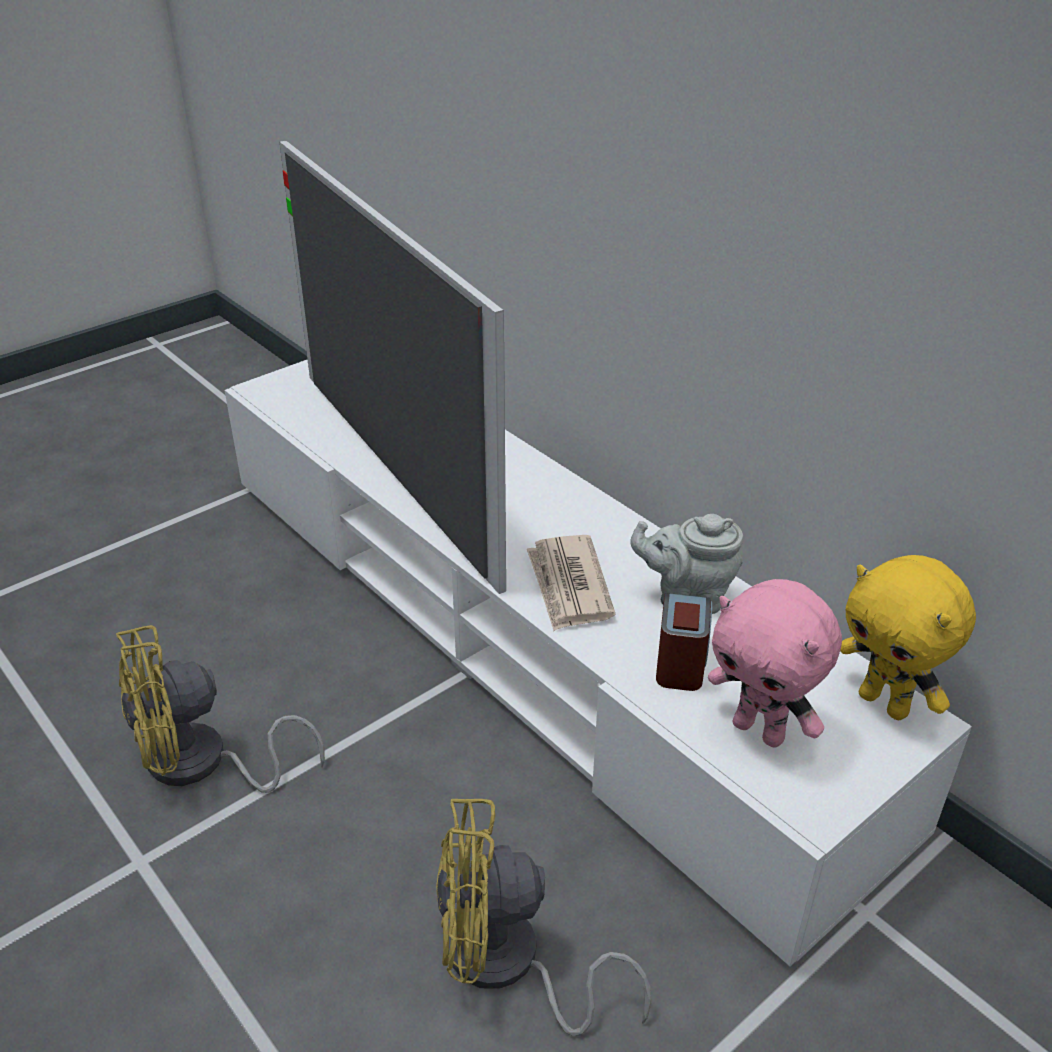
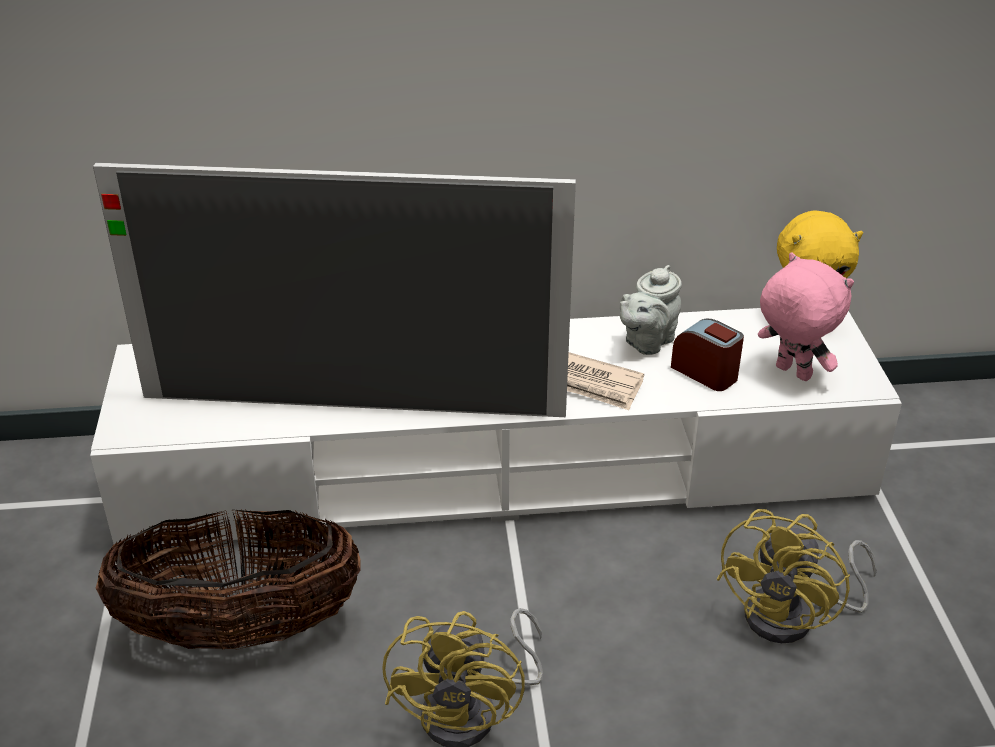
camera: 55 degrees left, 0 degrees up
(208, 587) = (241, 629): none -> basket
(760, 731) = (791, 373): pink plush toy -> pink plush toy turned 120 degrees counterclockwise

